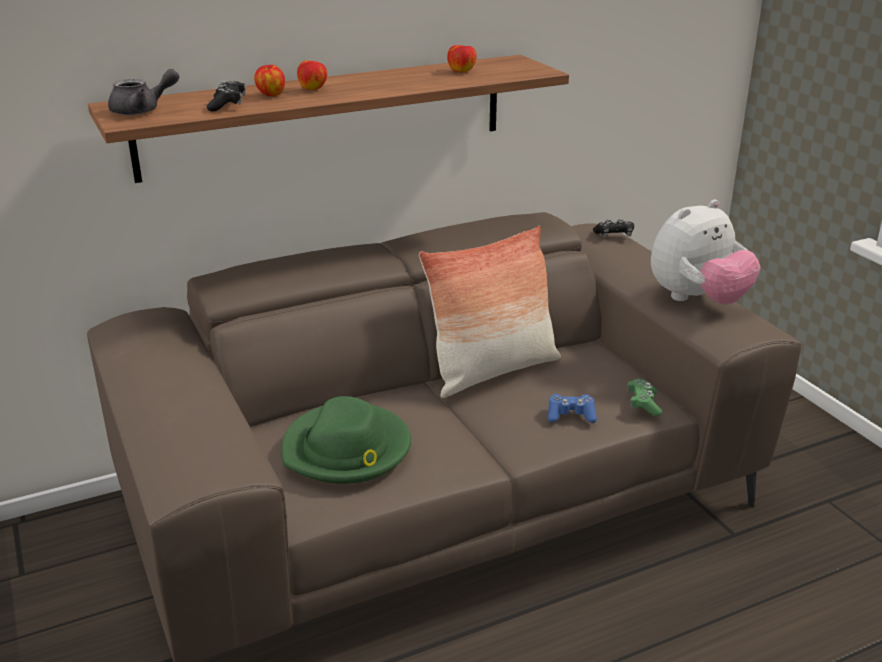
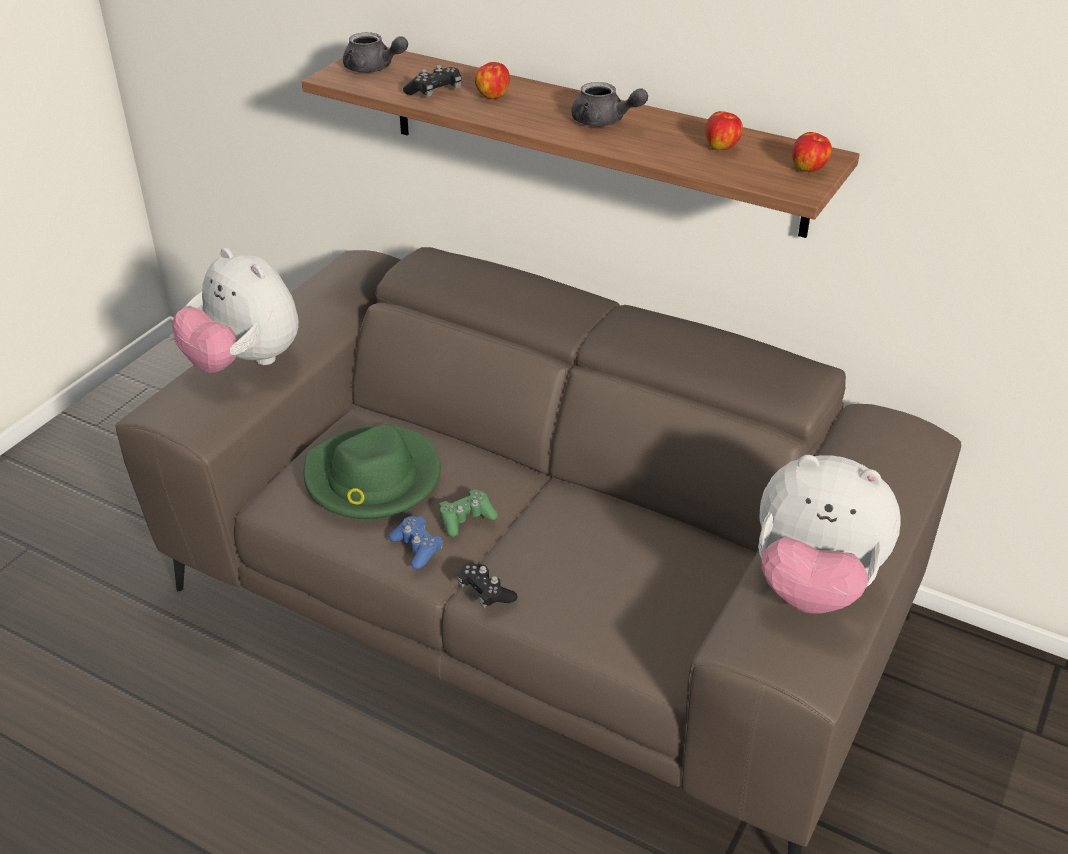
camera: 55 degrees right, 10 degrees up
(183, 417) = (244, 362): none -> plush toy
(313, 89) = (539, 105): apple -> apple (809, 169)
(373, 82) = (604, 122): none -> grey teapot
(492, 371) = (603, 506): pillow -> none
(571, 415) = (571, 599): blue game controller -> blue game controller (417, 548)
(614, 235) = (909, 451): black game controller -> black game controller (485, 592)
(643, 404) = (654, 647): green game controller -> green game controller (466, 519)

